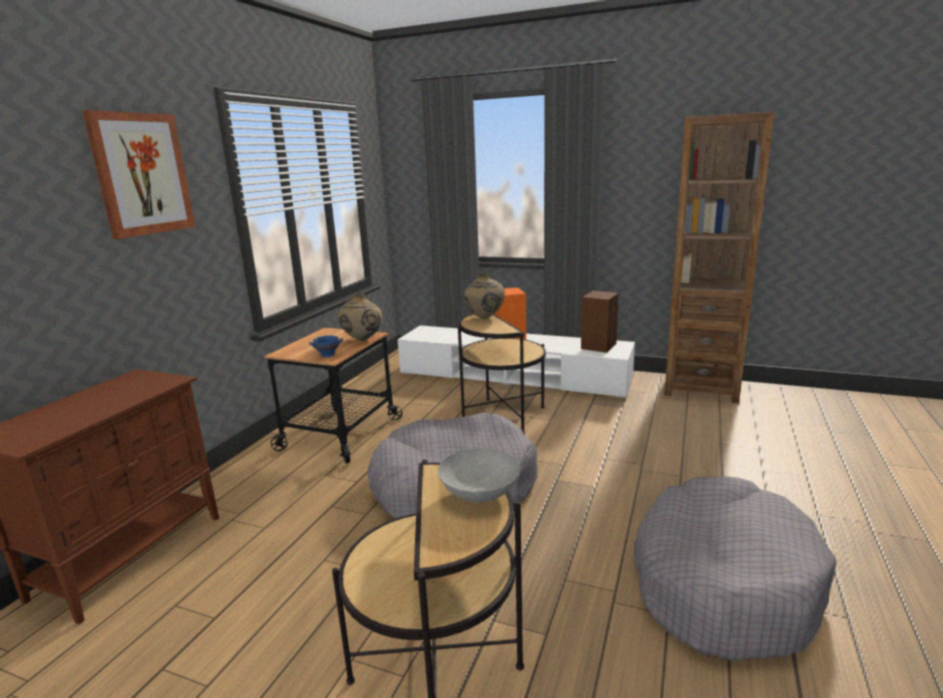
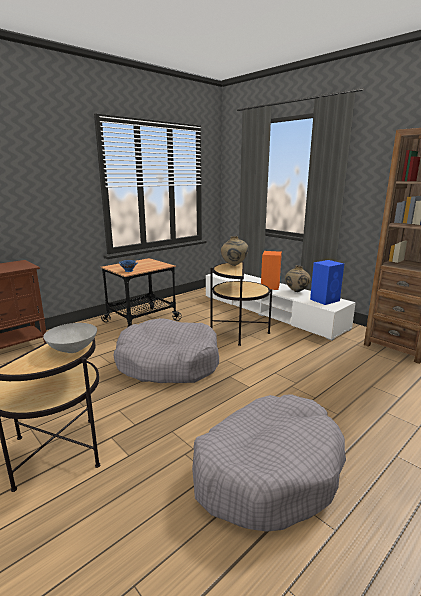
camera: 25 degrees right, 0 degrees up
(142, 174) = (40, 158): picture -> none
(362, 340) = (156, 267): beige vase -> beige vase (296, 291)
(599, 346) = (325, 300): brown speaker -> blue speaker

